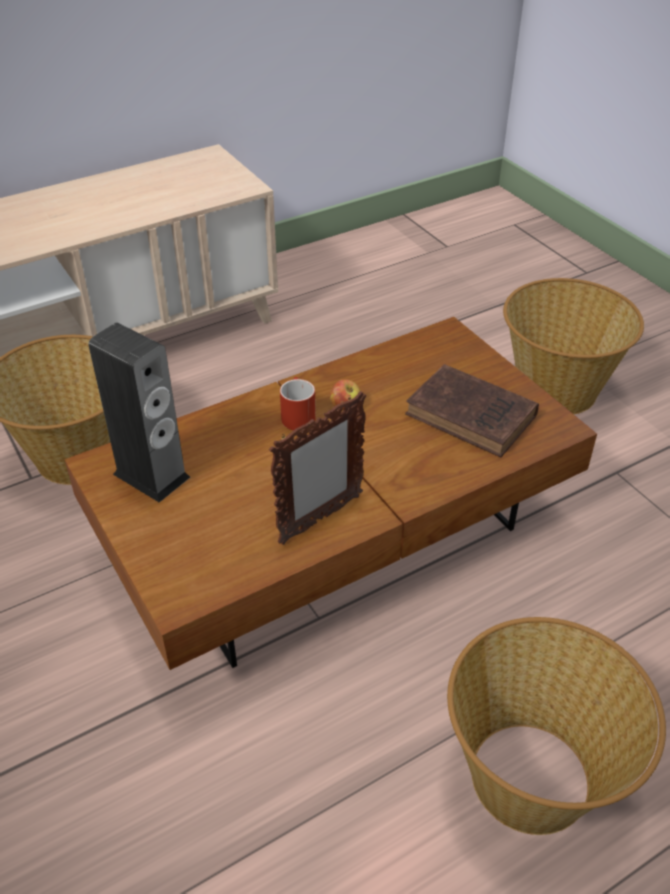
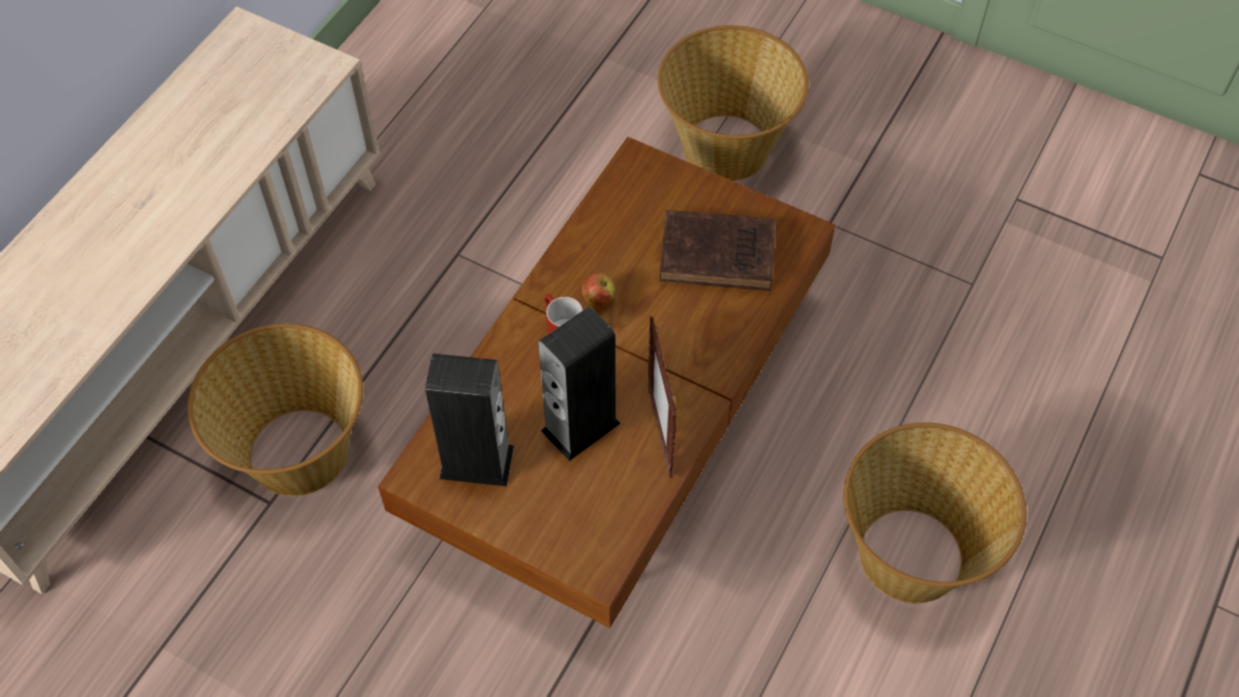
camera: 30 degrees left, 15 degrees up
(255, 487) = (580, 426): none -> speaker
(320, 519) = (660, 432): picture frame -> picture frame turned 150 degrees clockwise

